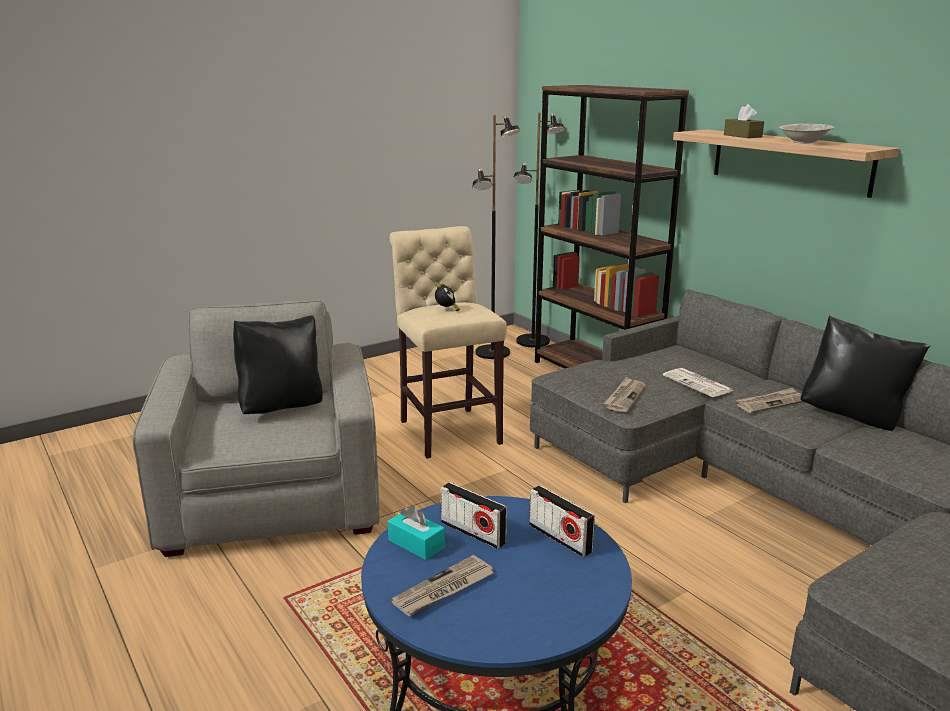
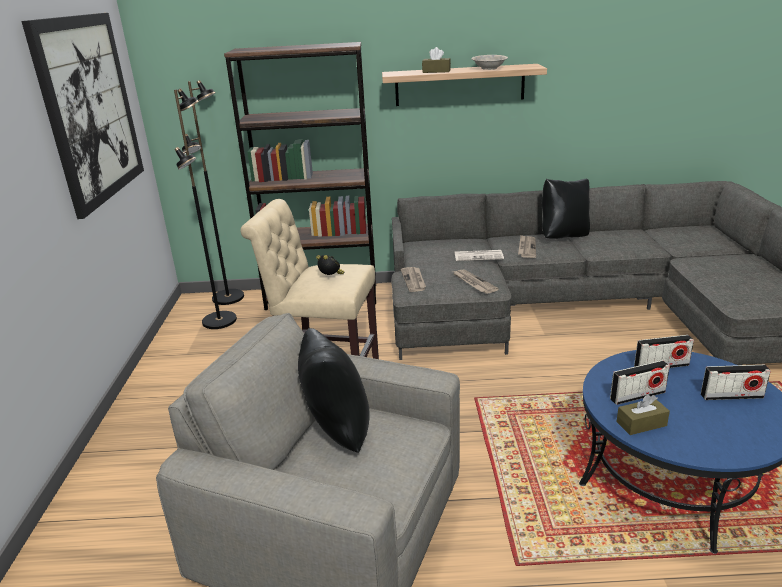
camera: 55 degrees left, 5 degrees up
(416, 543) = (641, 424): turquoise tissue box -> brown tissue box
(421, 120) = (90, 109): none -> picture
(443, 589) = (709, 429): newspaper -> newspaper (414, 280)
(537, 598) = (731, 396): none -> radio

